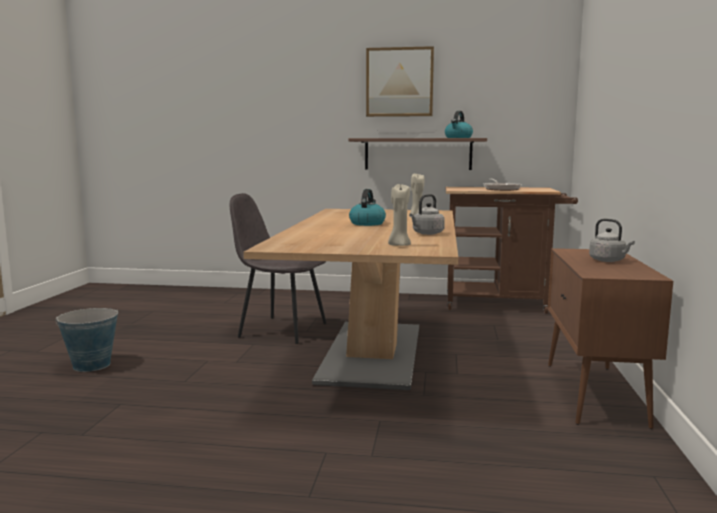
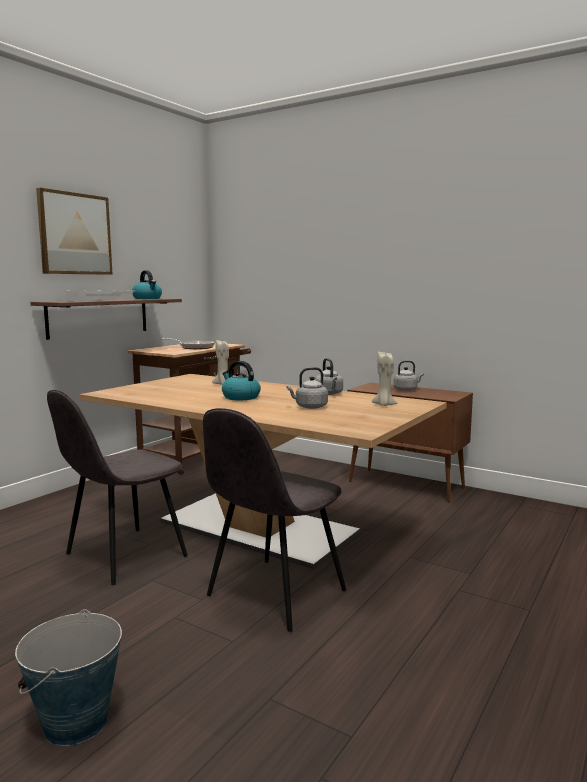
camera: 65 degrees left, 0 degrees up
(258, 380) = (274, 594): none -> grey chair
(353, 235) = (309, 407): none -> grey kettle

